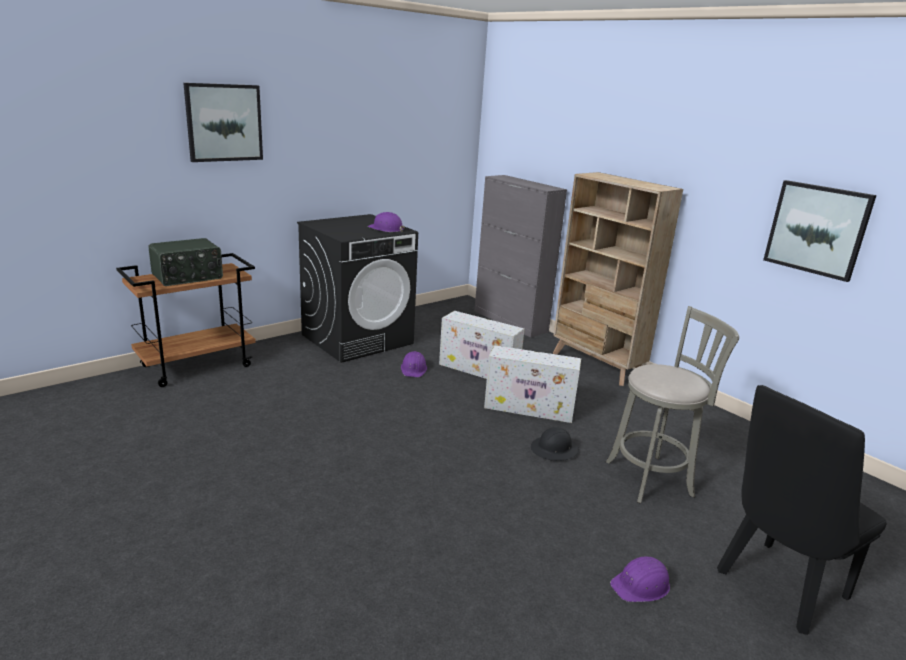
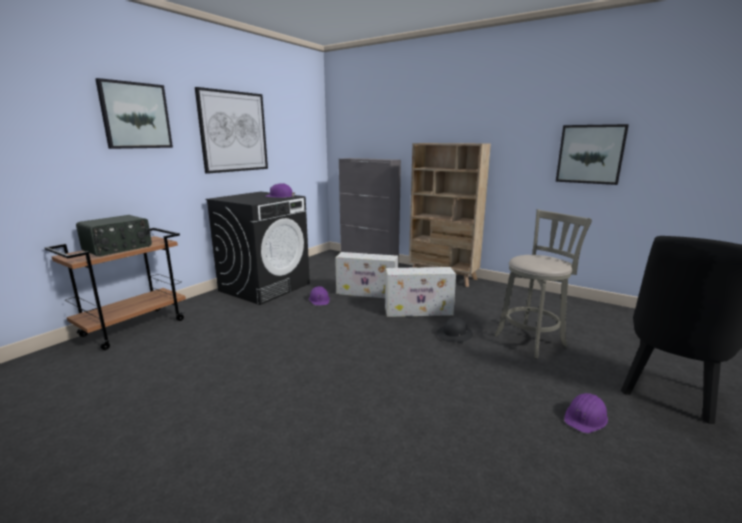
camera: 15 degrees left, 5 degrees down
(343, 137) = (234, 132): none -> picture

